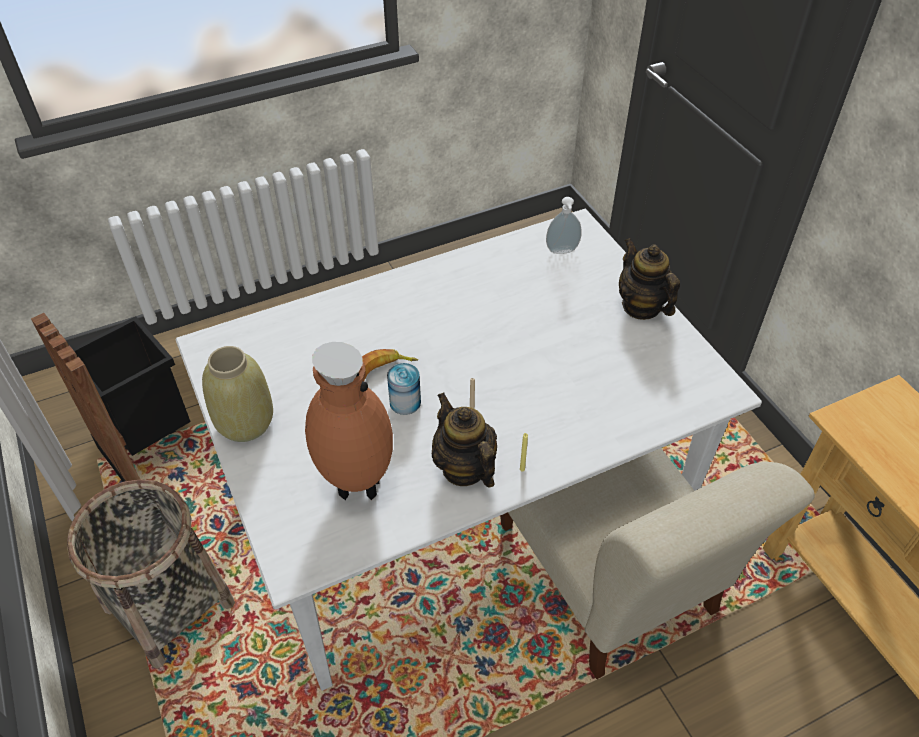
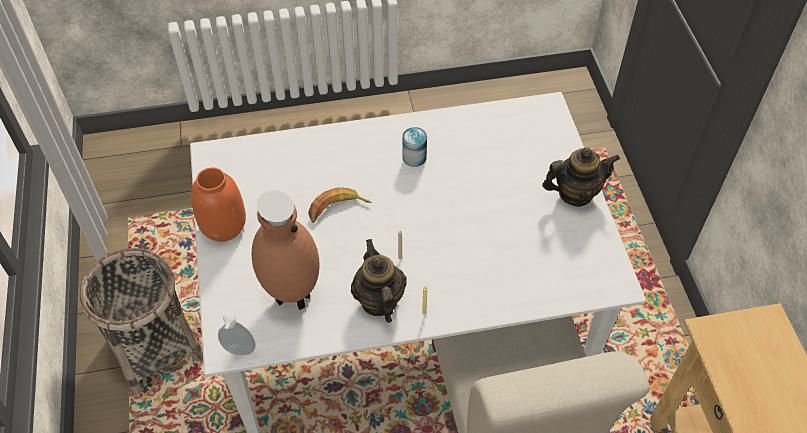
camera: 15 degrees right, 5 degrees up
(152, 451) = (171, 219): black trash can -> none
(246, 422) = (224, 226): beige vase -> orange vase
(405, 402) = (350, 236): can -> can (414, 157)
(562, 251) = (525, 129): soap dispenser -> soap dispenser (239, 352)
(641, 306) = (575, 193): teapot -> teapot turned 90 degrees clockwise

